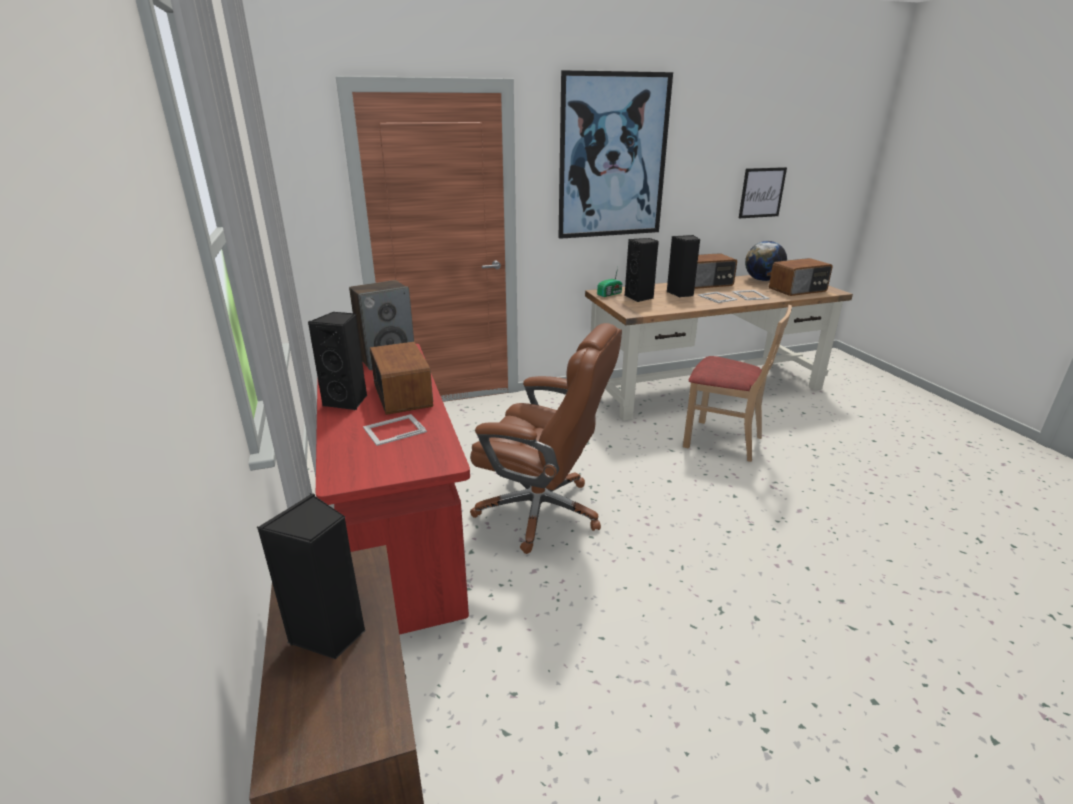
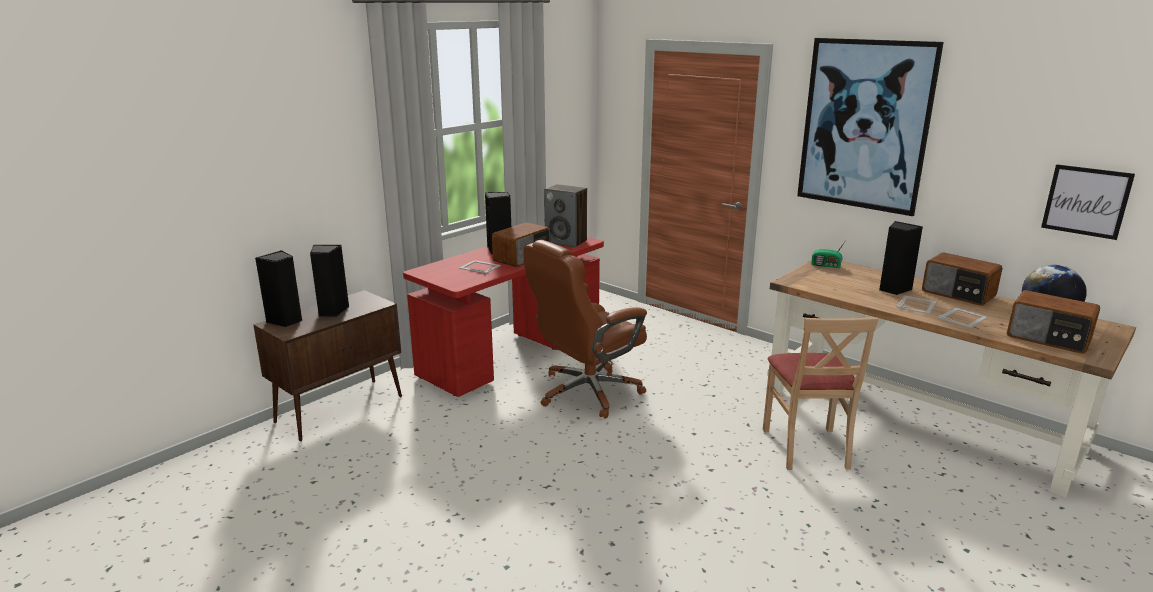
camera: 60 degrees right, 5 degrees down
(542, 511) = (586, 392): brown office chair -> brown office chair turned 60 degrees clockwise
(639, 297) = (841, 277): black speaker -> black speaker (285, 321)

